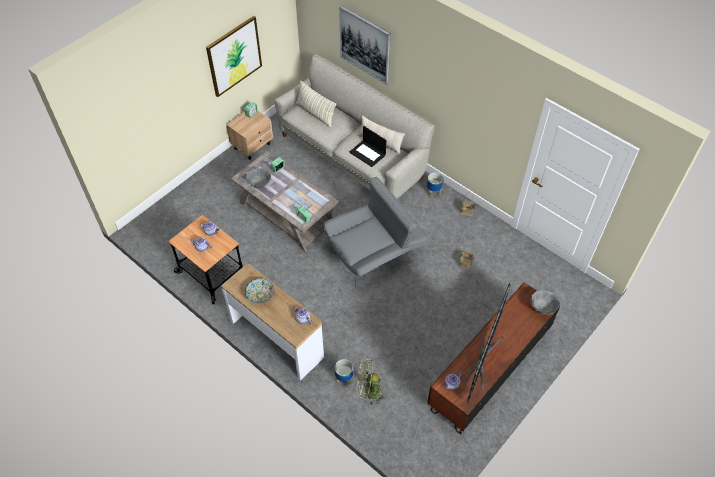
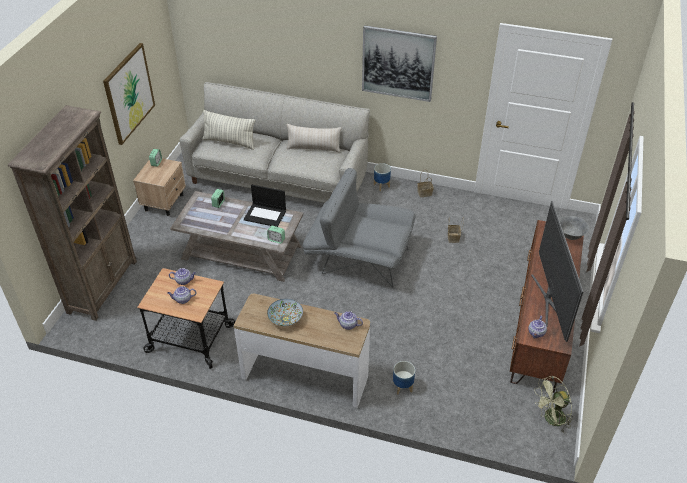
camera: 25 degrees left, 10 degrees down
(173, 205) = (103, 286): none -> brown bookcase
(259, 184) = (207, 223): grey bowl -> none
(365, 45) = (270, 46): picture -> picture (398, 63)
(368, 153) = (308, 160): laptop -> laptop (265, 215)
(368, 391) = (436, 390): green fan -> green fan (551, 419)
(375, 253) = (358, 258): grey armchair -> grey armchair turned 105 degrees counterclockwise

